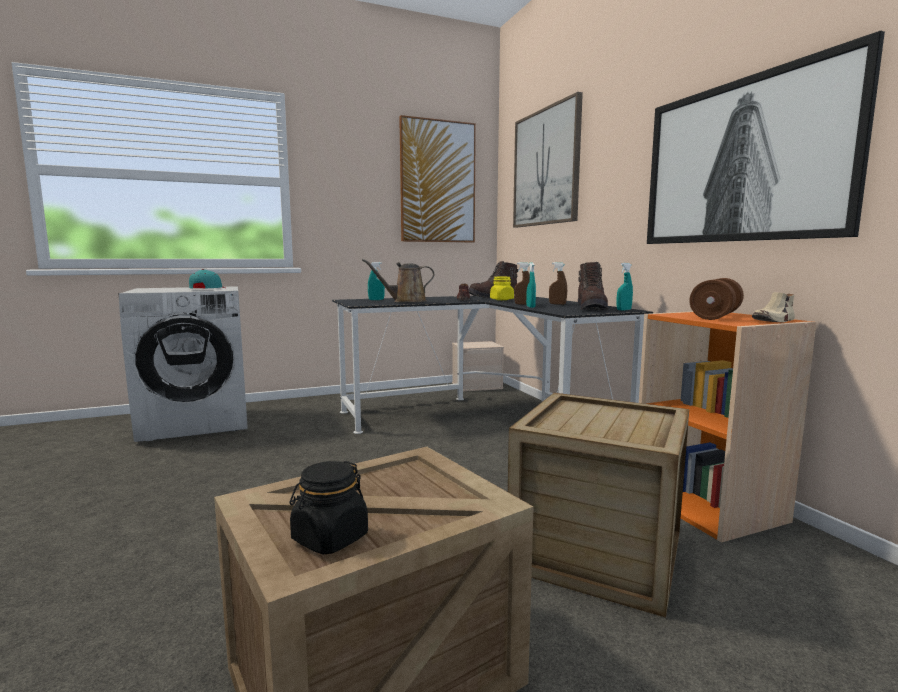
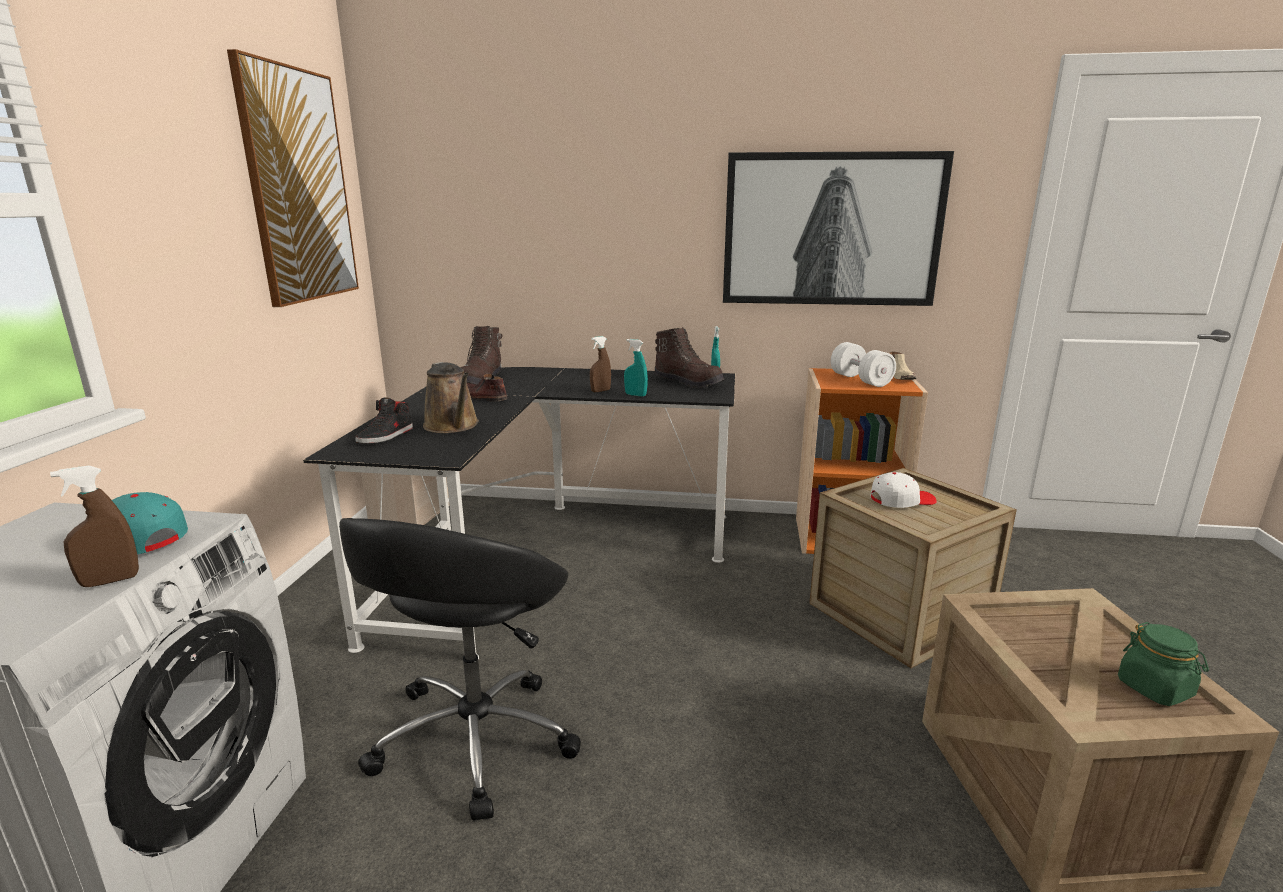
camera: 60 degrees left, 10 degrees up
(291, 450) = (472, 744): none -> black office chair
(330, 538) = (1155, 689): black jar -> green jar
(376, 300) = (386, 436): turquoise spray bottle -> black shoe
(406, 301) = (453, 426): brown watering can -> brown watering can turned 45 degrees counterclockwise
(502, 299) = (527, 385): yellow jar -> none
(546, 167) = (505, 181): picture -> none
(557, 304) = (622, 380): brown spray bottle -> brown spray bottle (110, 581)
(602, 417) = (901, 500): none -> white cap
(715, 316) = (860, 380): brown dumbbell -> white dumbbell

